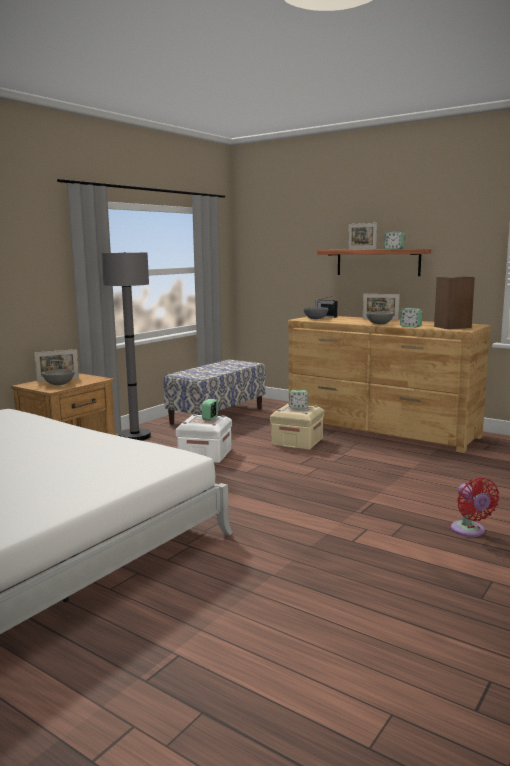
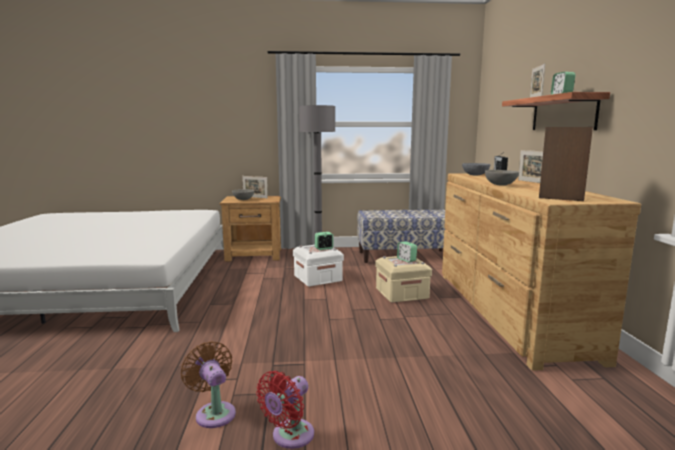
camera: 50 degrees right, 0 degrees up
(410, 326) = (515, 190): alarm clock -> none
(411, 547) = (214, 412): none -> brown fan

